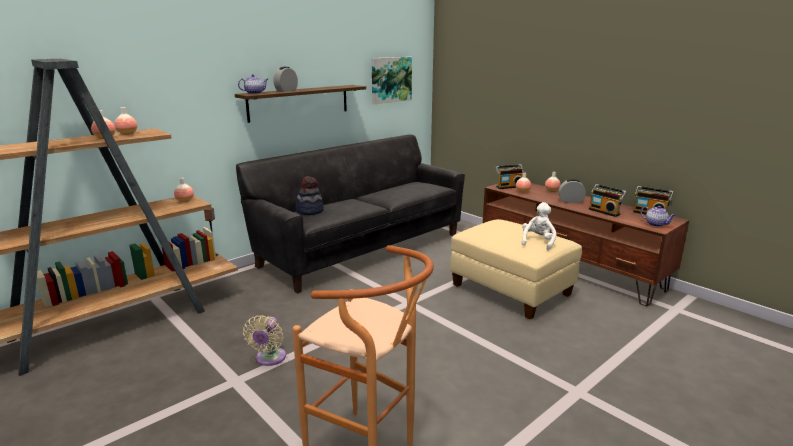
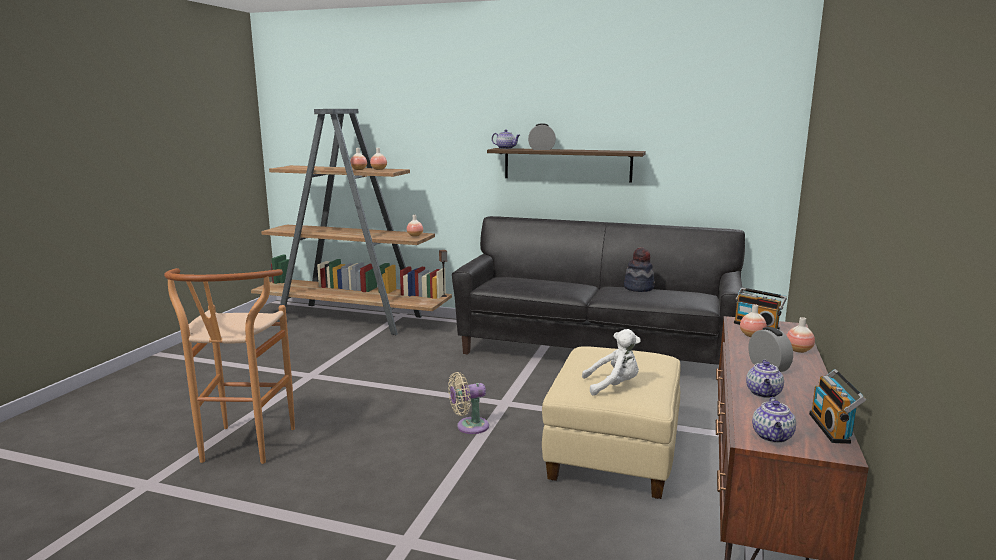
camera: 60 degrees right, 5 degrees down
(269, 359) = (348, 376): beige fan -> beige fan (469, 427)
(309, 211) = (513, 278): hat -> hat (639, 288)
(390, 79) = (713, 149): picture -> none
(605, 212) = (764, 393): radio -> teapot

